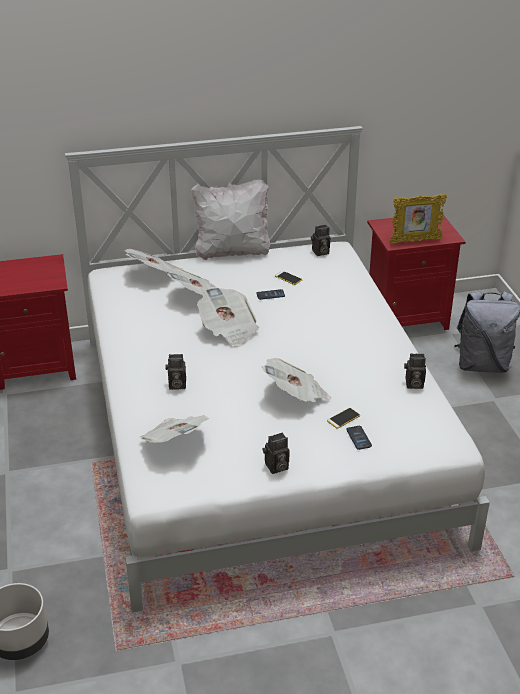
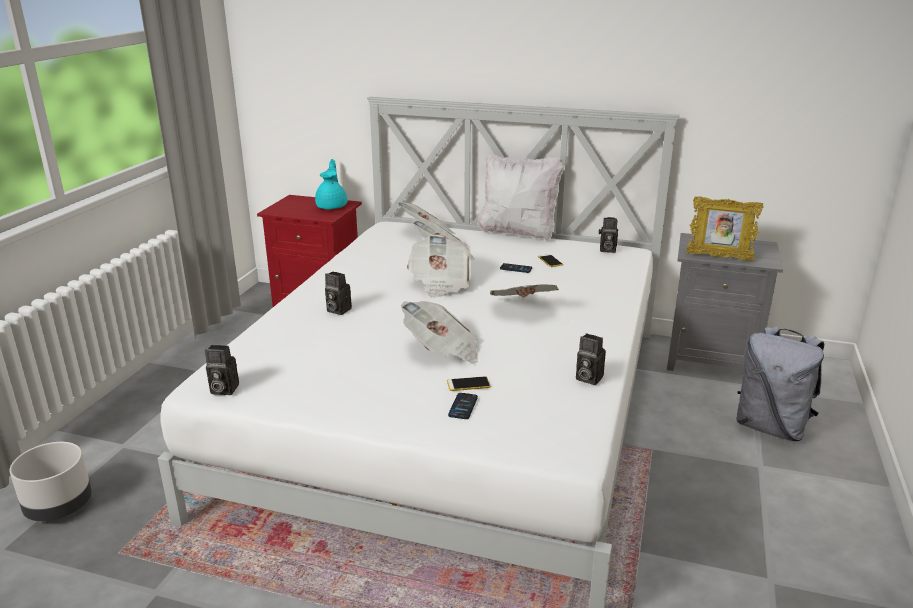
camera: 30 degrees right, 10 degrees down
(42, 268) = (332, 206): none -> turquoise teapot
(174, 442) = (274, 351): newspaper -> newspaper (522, 308)
(276, 467) = (341, 403): camera -> camera (222, 390)
(405, 318) = (710, 360): red nightstand -> grey nightstand

